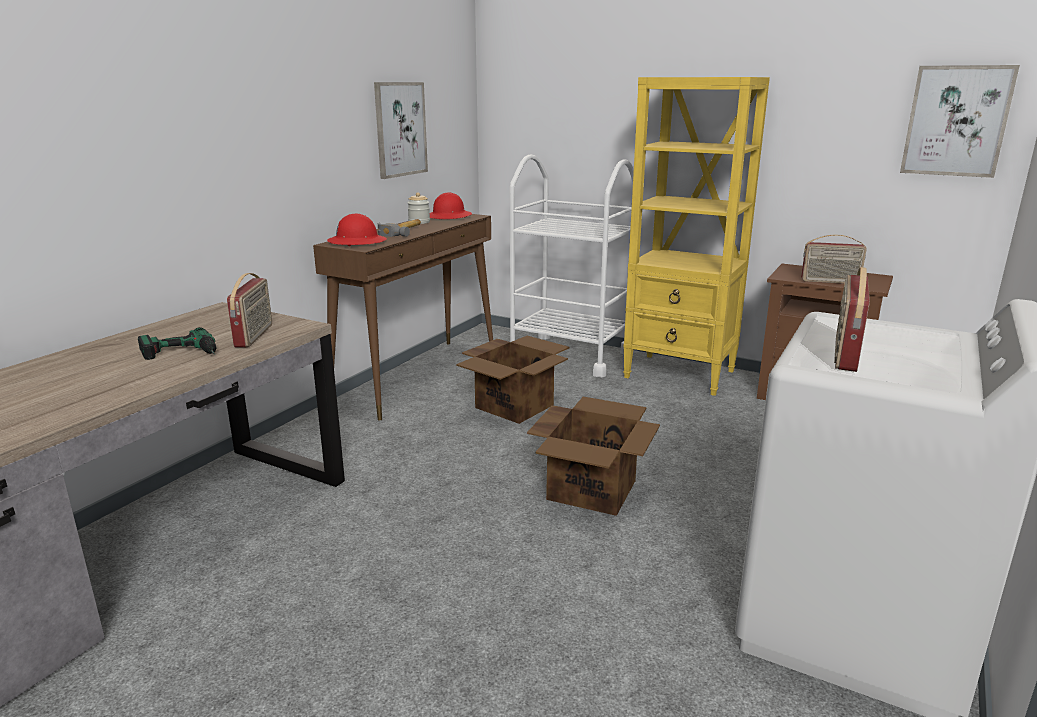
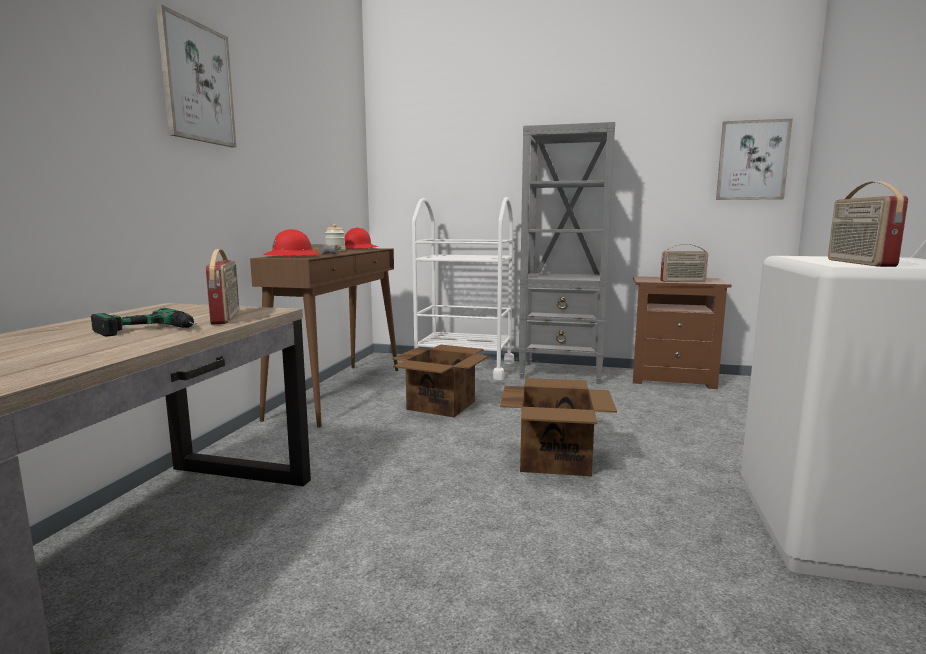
camera: 15 degrees left, 10 degrees down
(400, 129) = (315, 170): picture -> picture (197, 83)
(680, 374) = (562, 373): yellow bookcase -> grey bookcase

